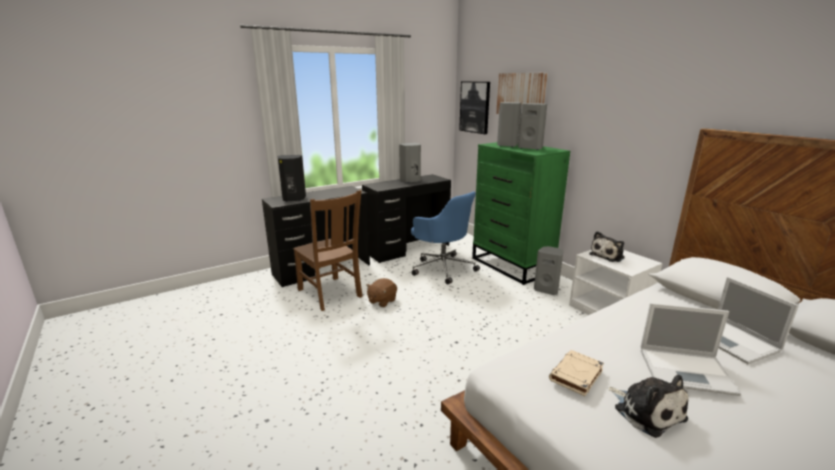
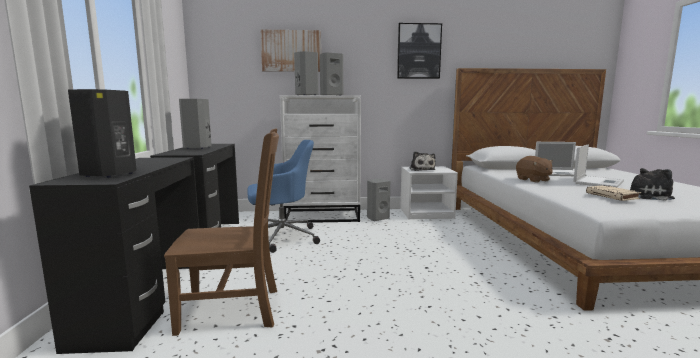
camera: 60 degrees left, 10 degrees down
(382, 301) = (304, 281): brown plush toy -> brown plush toy (533, 180)
(475, 107) = (224, 66): picture -> picture (418, 51)
(512, 266) = (323, 216): green dresser -> white dresser

